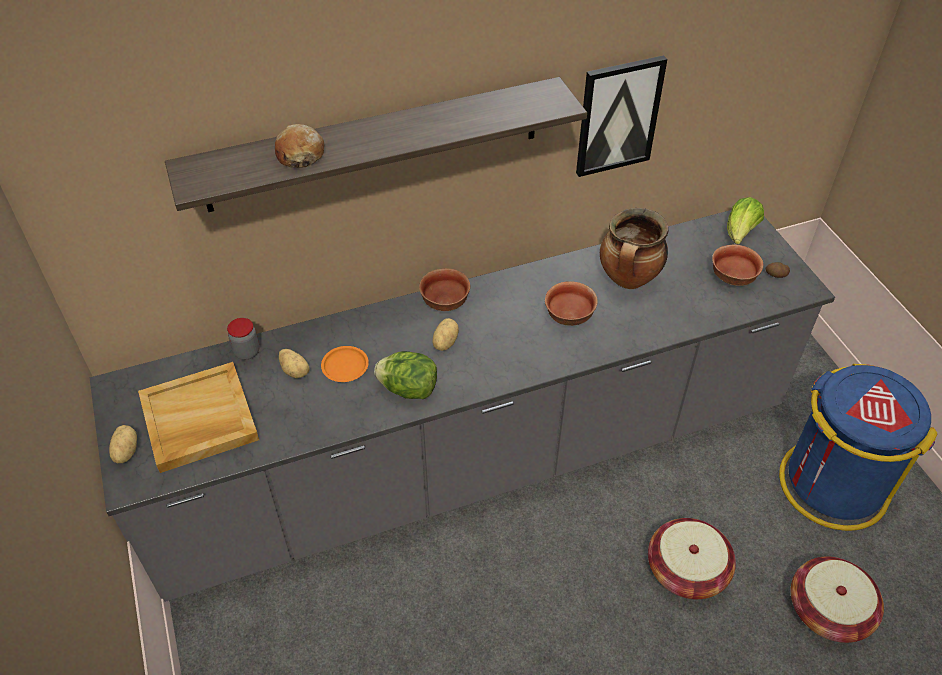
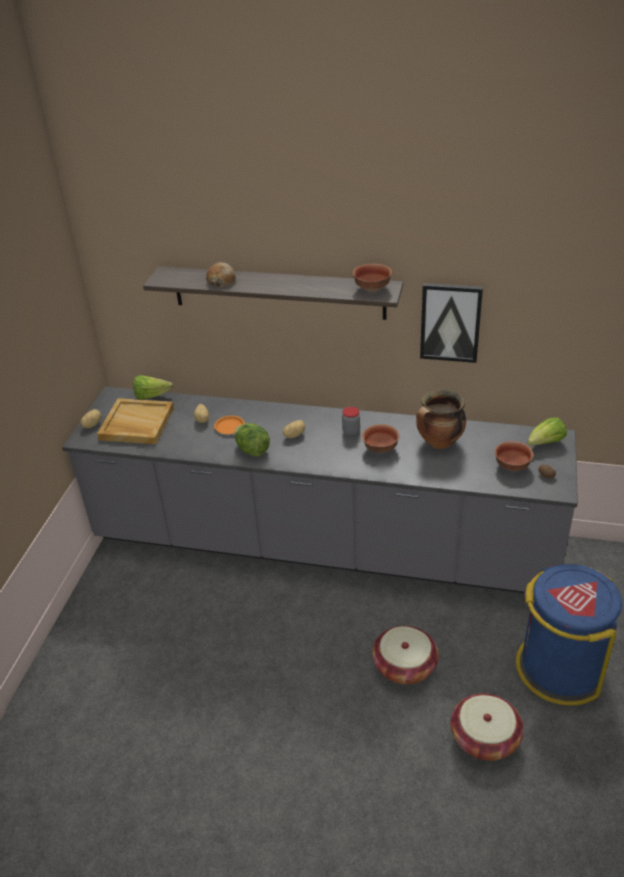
camera: 35 degrees right, 10 degrees down
(182, 363) = (151, 396): none -> lettuce
(247, 352) = (187, 402): jar -> jar (351, 431)
(444, 302) = (313, 415): bowl -> bowl (371, 288)

